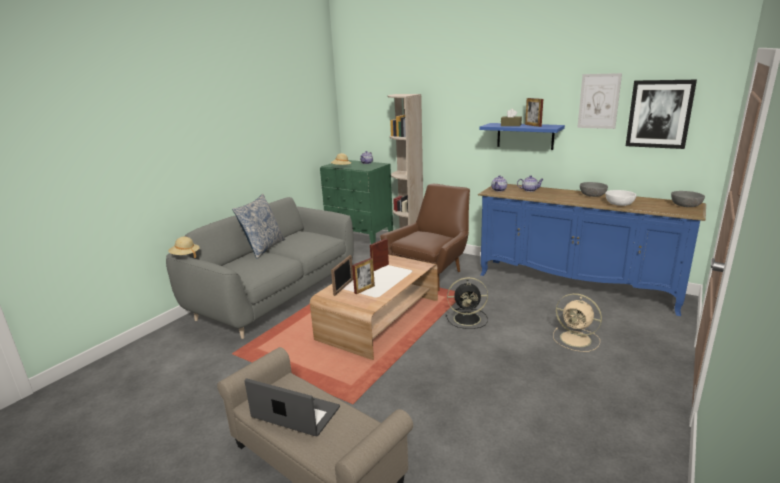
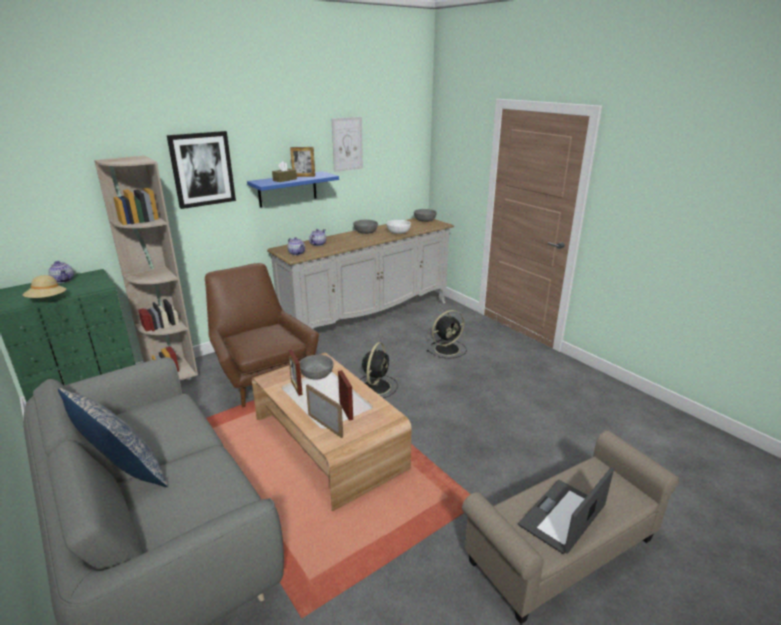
camera: 70 degrees left, 5 degrees up
(185, 255) = (127, 563): beige hat -> none
(402, 268) = (317, 374): none -> grey bowl
(575, 285) = (368, 318): blue cabinet -> grey cabinet
(577, 339) = (448, 349): beige fan -> black fan
(659, 114) = (389, 150): picture -> picture (202, 169)

